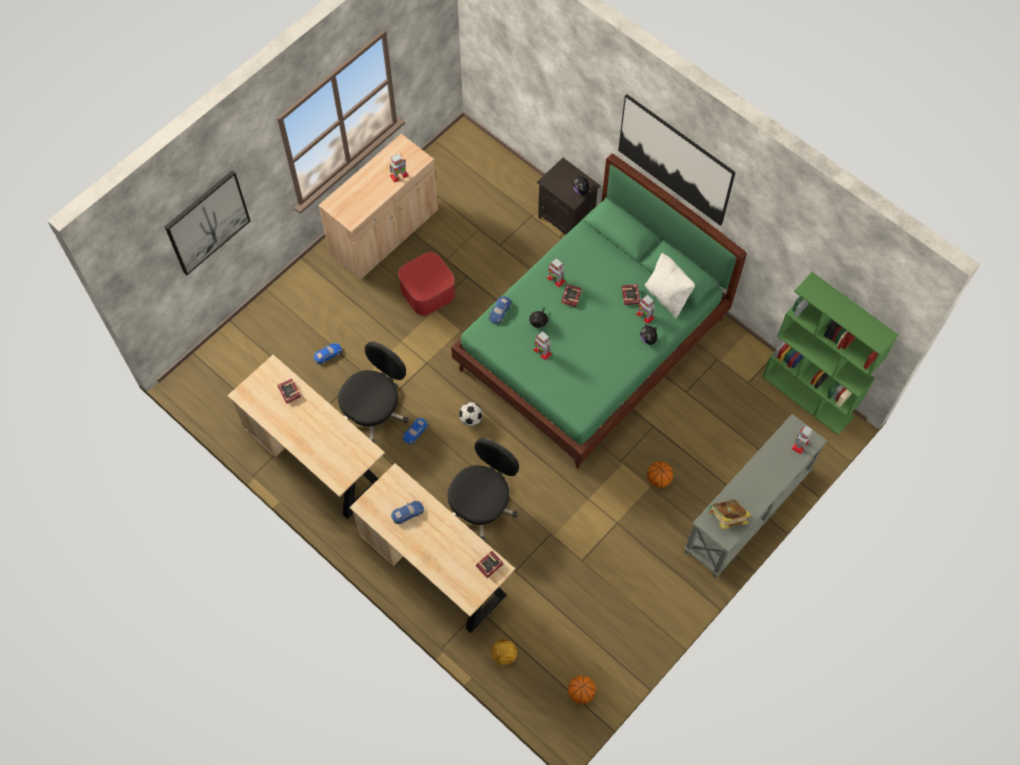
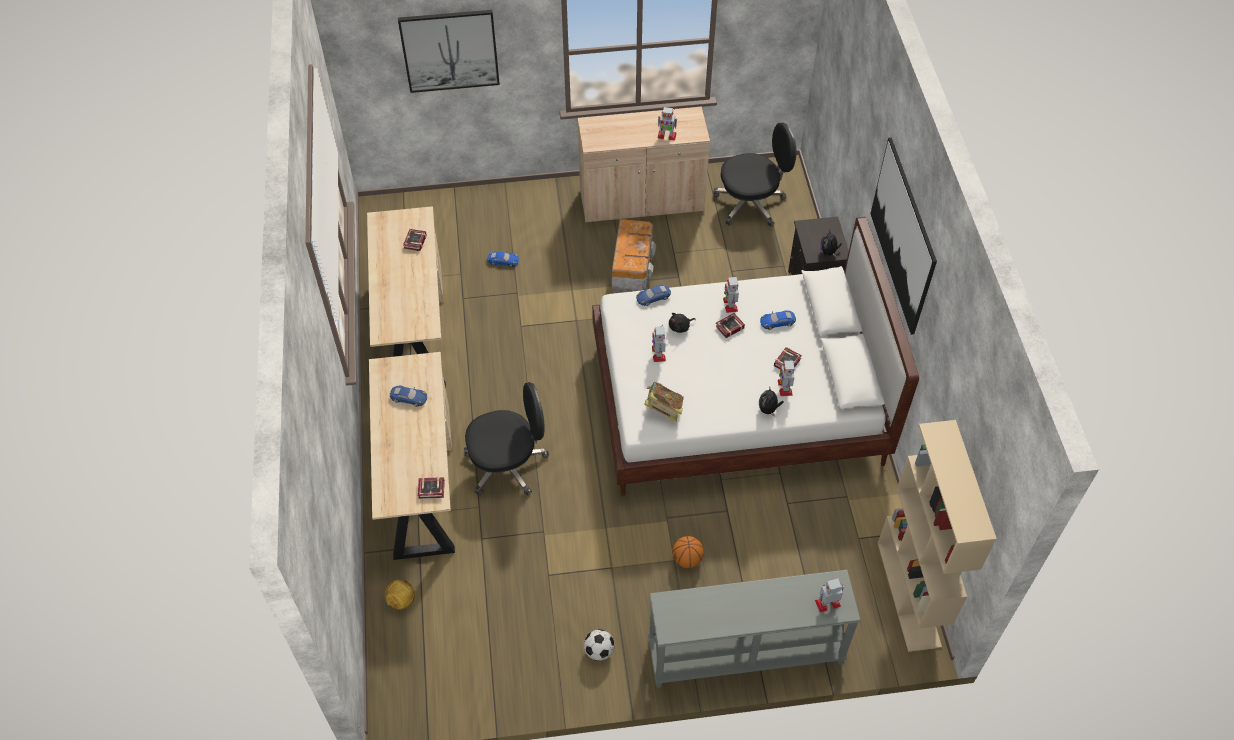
camera: 40 degrees right, 10 degrees down
(374, 411) = (496, 328): black office chair -> black office chair (751, 203)
(415, 432) = (512, 366): blue toy car -> blue toy car (777, 321)
(427, 291) = (632, 267): ottoman -> storage box
(471, 419) = (569, 389): football -> football (599, 651)
(581, 693) = (433, 687): basketball -> none
(592, 344) = (736, 403): green bed -> white bed
(667, 296) = (823, 386): white pillow -> none
(726, 519) = (686, 615): book -> book (663, 409)
(808, 396) = (909, 594): green bookcase -> beige bookcase

